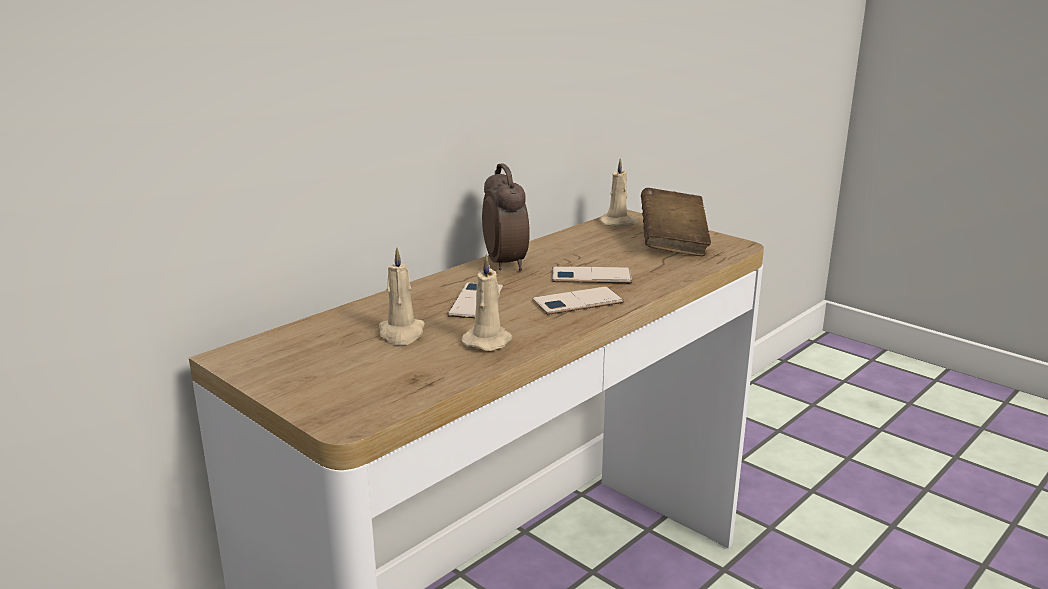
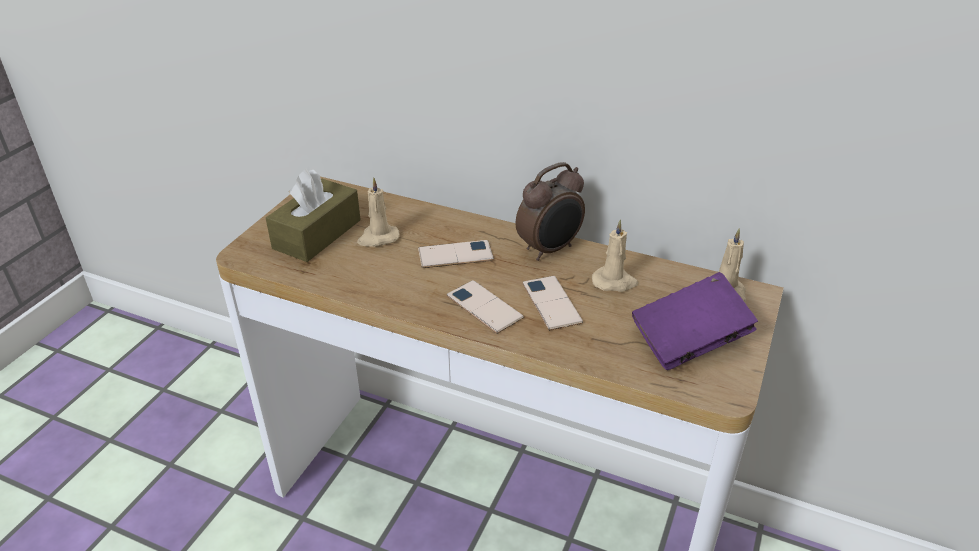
camera: 70 degrees right, 15 degrees up
(352, 367) = (317, 234): none -> brown tissue box
(488, 341) = (382, 279): beige candle -> beige candle (614, 282)
(673, 243) = (689, 341): brown book -> purple book

